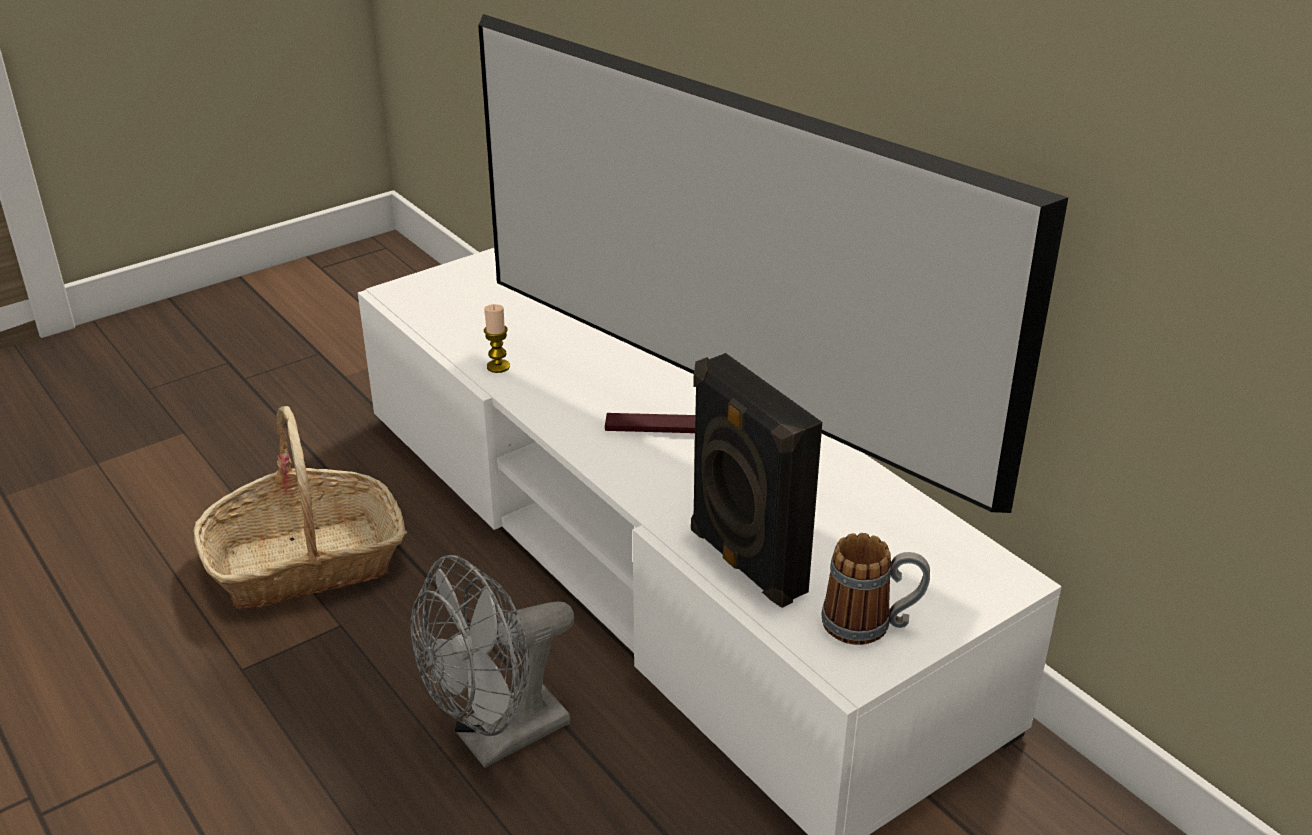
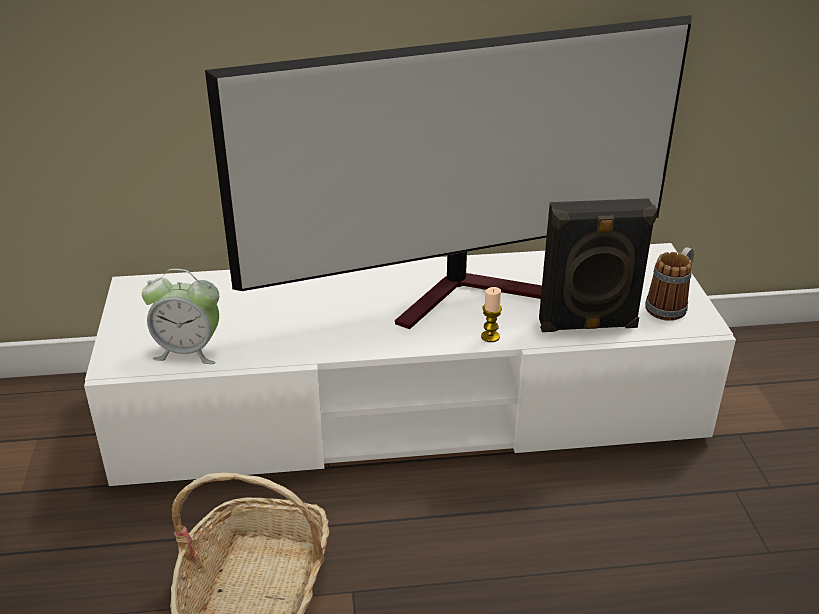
camera: 60 degrees left, 0 degrees up
(450, 319) = (188, 351): none -> alarm clock
(498, 366) = (281, 348): candle -> candle (490, 336)
(498, 738) = (532, 543): grey fan -> none

